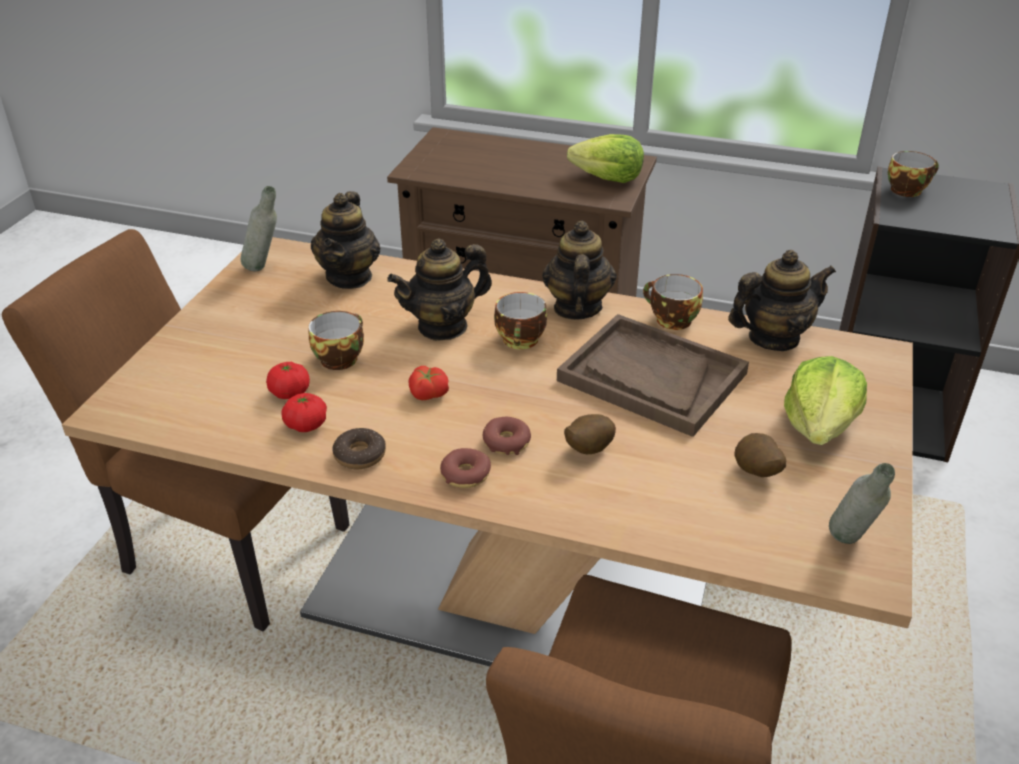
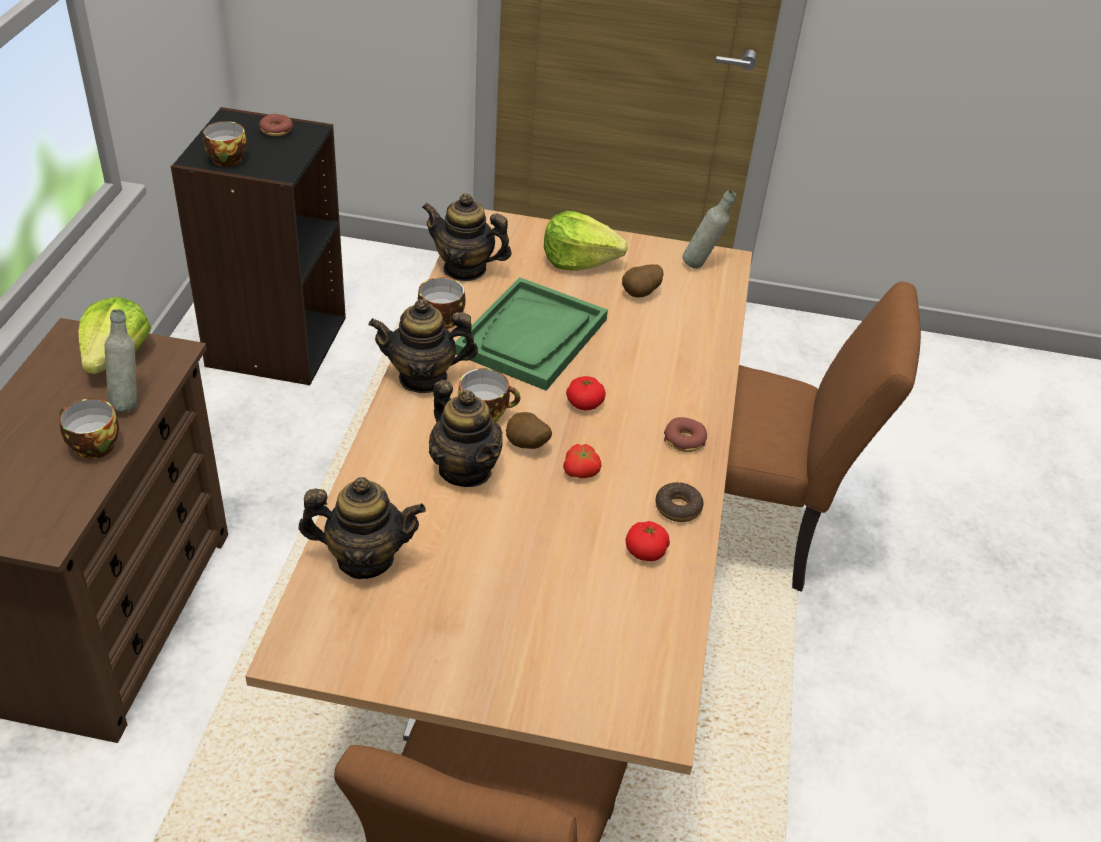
camera: 100 degrees left, 5 degrees up
(265, 269) = (345, 647): grey bottle -> grey bottle (128, 401)
(290, 392) = (598, 573): tomato -> tomato (584, 403)
(339, 357) = (531, 543): cup -> cup (91, 446)
(506, 442) = (637, 418): donut -> donut (276, 130)
(587, 449) = (635, 374): potato -> potato (526, 446)
(651, 377) = (531, 337): brown tray -> green tray
(773, 338) = (465, 269): teapot -> teapot turned 45 degrees counterclockwise

